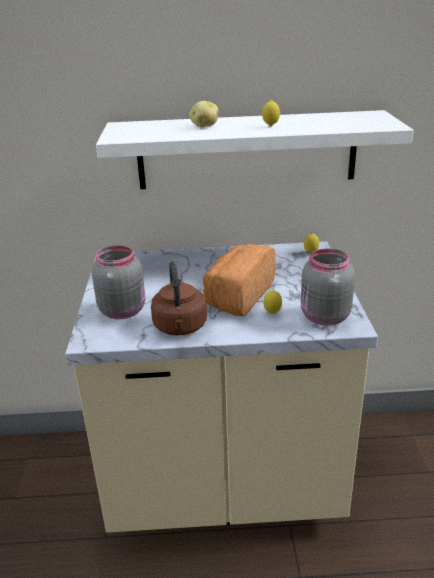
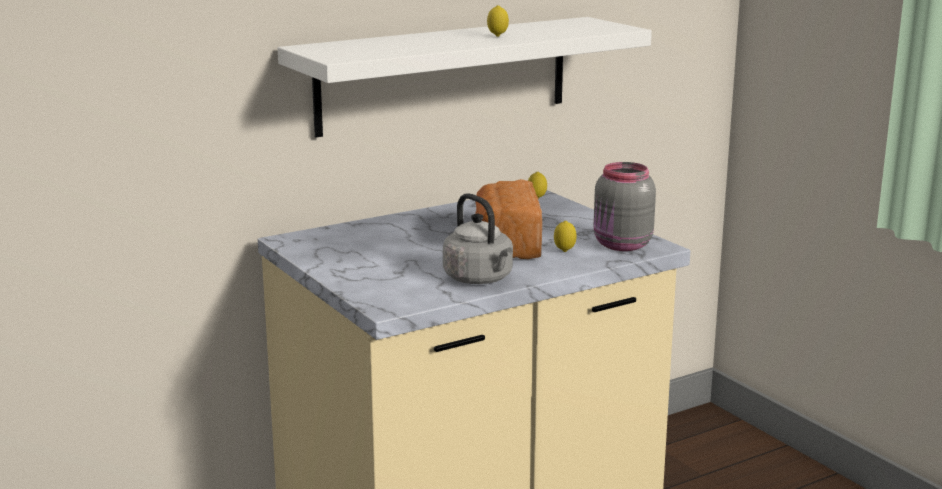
camera: 30 degrees left, 10 degrees down
(123, 310) = (388, 278): grey jar -> none
(180, 328) = (480, 279): brown kettle -> grey kettle
(204, 126) = (420, 42): potato -> none

